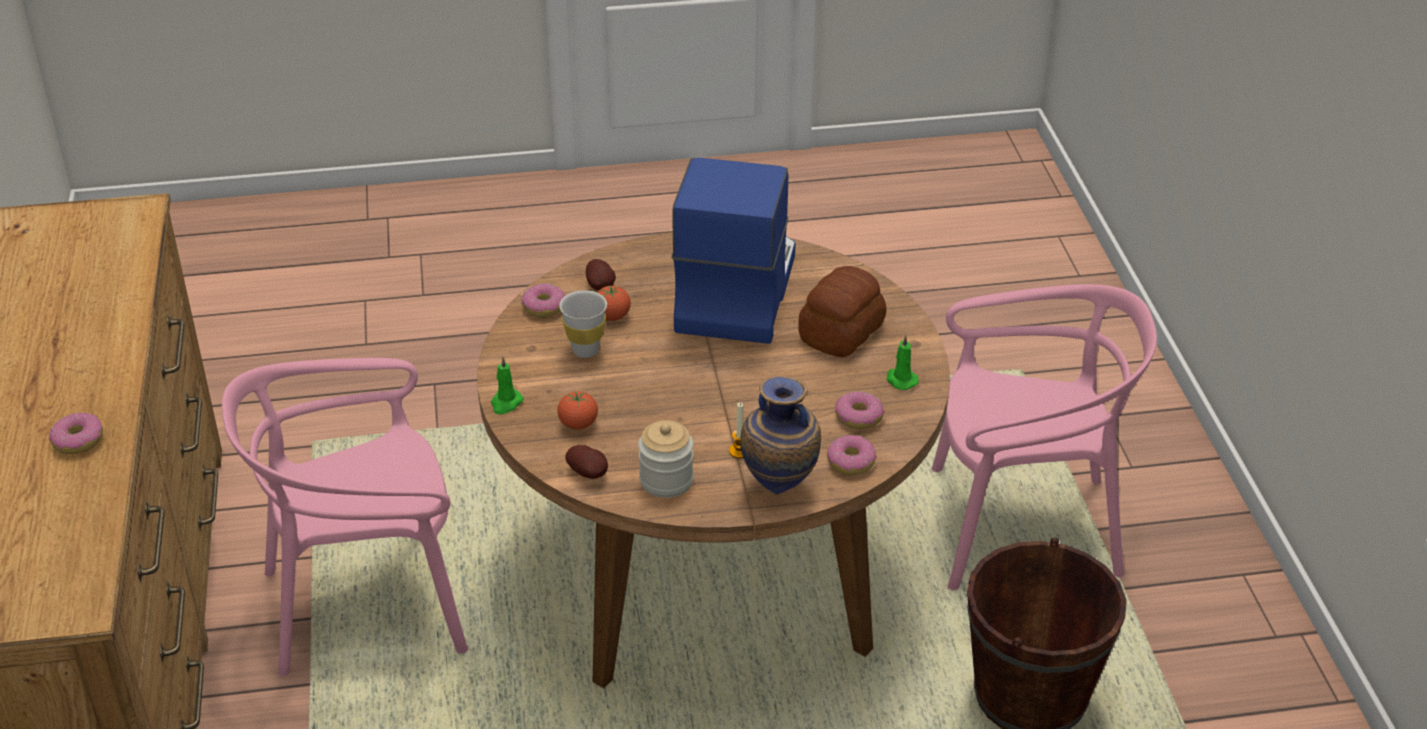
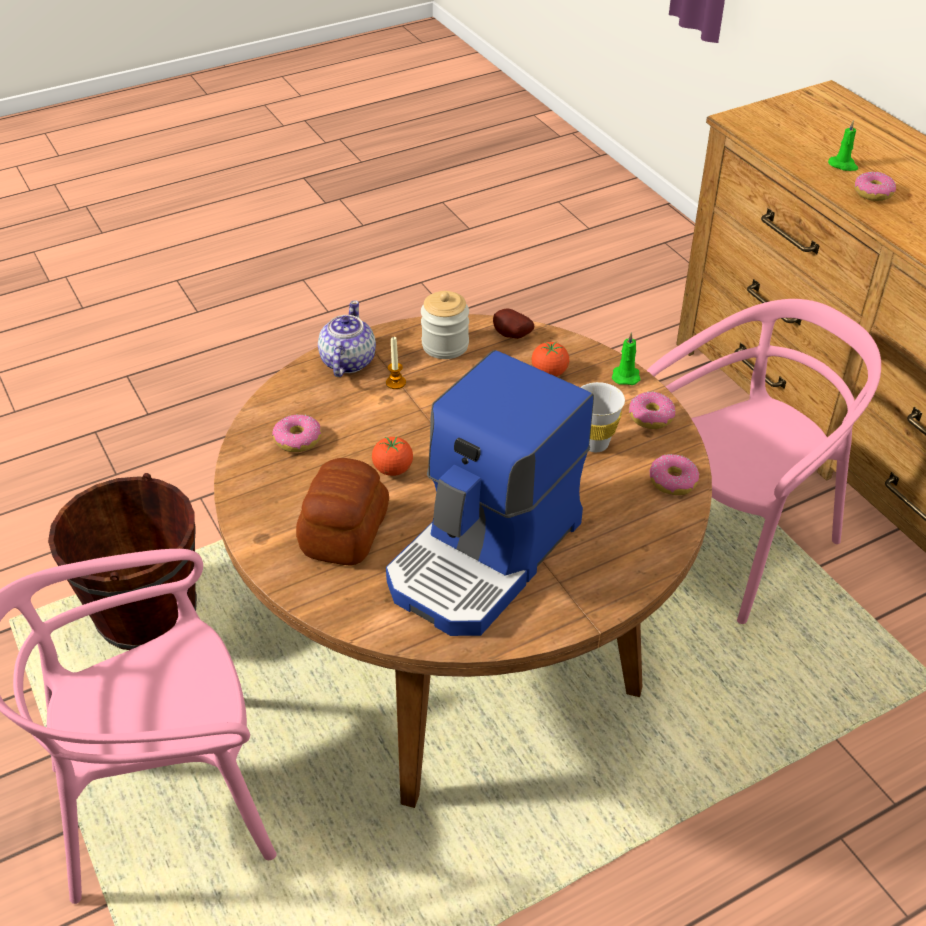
camera: 160 degrees right, 5 degrees up
(601, 287) = (633, 522): potato -> none
(612, 317) = (596, 488): tomato -> tomato (393, 469)
(734, 291) = (486, 556): coffee machine -> coffee machine turned 45 degrees clockwise
(780, 487) = (347, 362): vase -> teapot
(850, 462) = (293, 396): donut -> donut (651, 417)
(900, 380) = (266, 490): green candle -> green candle (843, 165)

